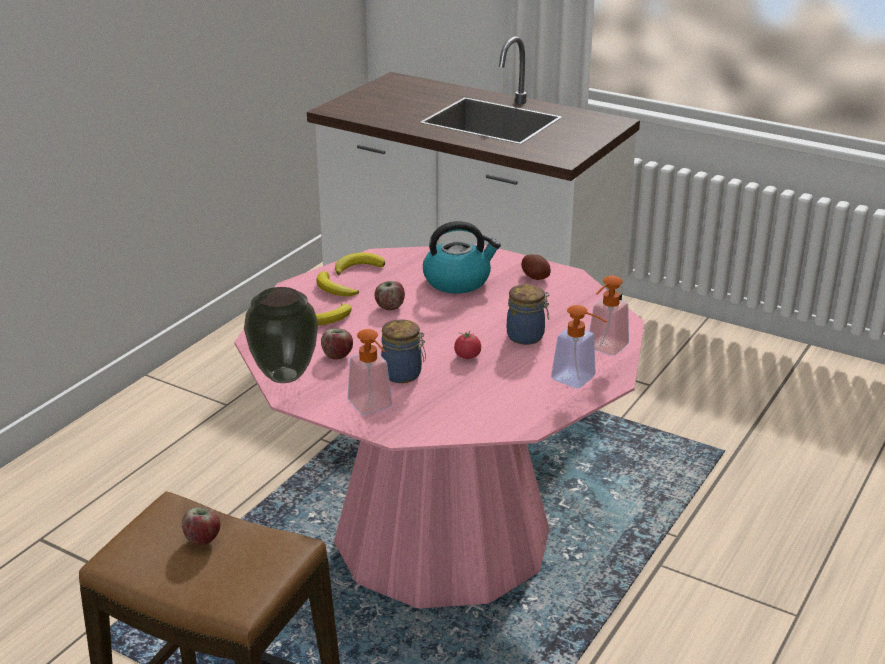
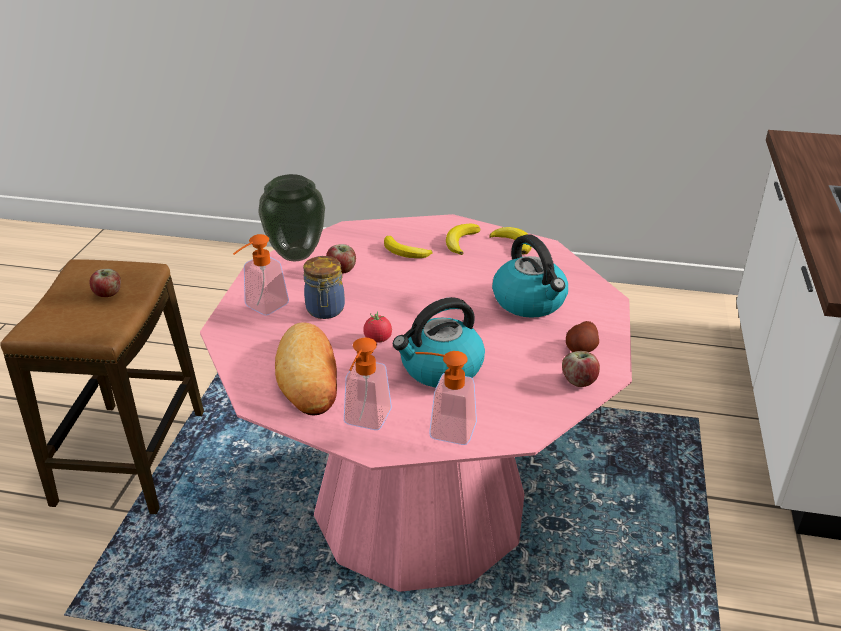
camera: 70 degrees right, 5 degrees up
(389, 307) = (447, 276): apple -> apple (579, 381)
(501, 397) = (308, 374): none -> bread
(527, 336) = (440, 368): jar -> kettle

